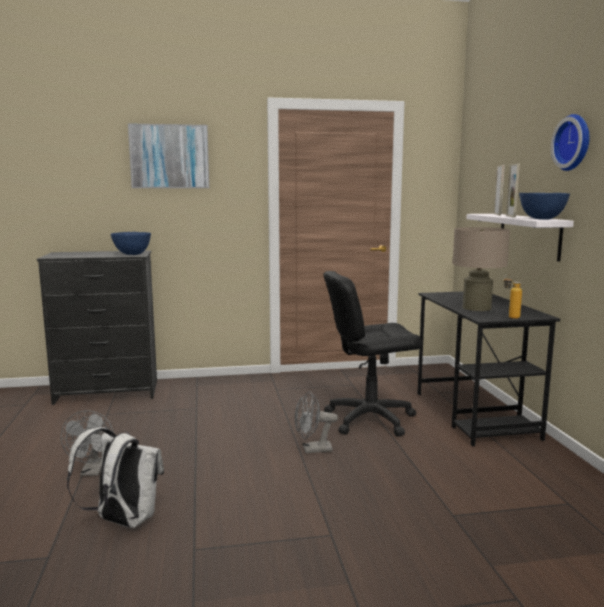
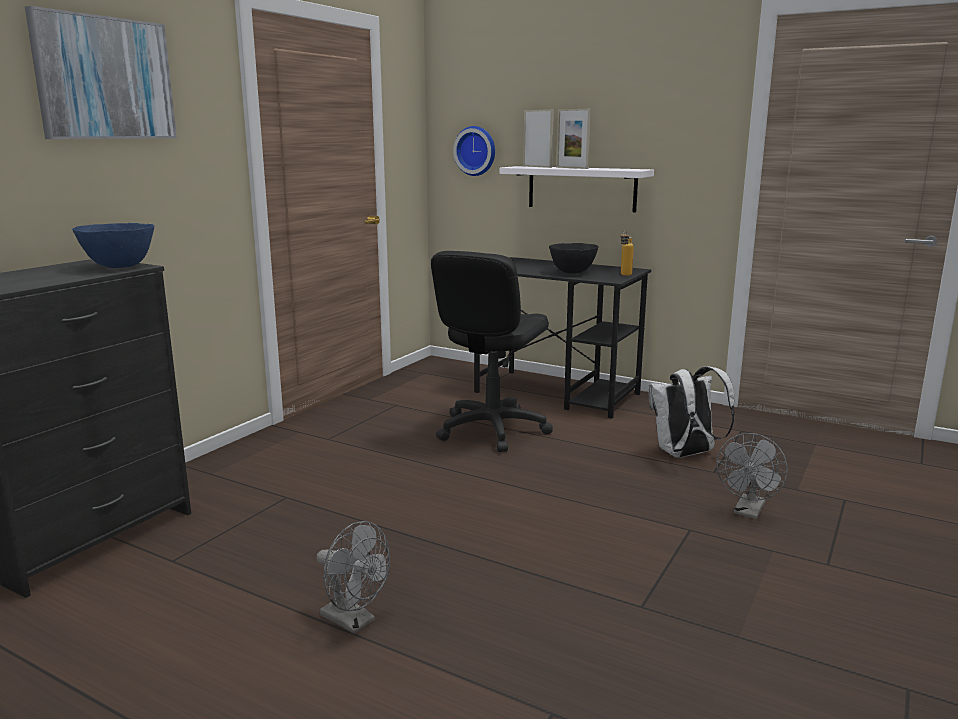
camera: 50 degrees left, 5 degrees up
(122, 521) = (526, 634): white backpack -> white backpack (685, 454)
(312, 450) = (514, 477): grey fan -> grey fan (748, 512)
(476, 308) = (572, 272): beige table lamp -> black bowl
(542, 219) = (626, 169): blue bowl -> none
(574, 142) = (648, 89): wall clock -> wall clock (476, 151)

